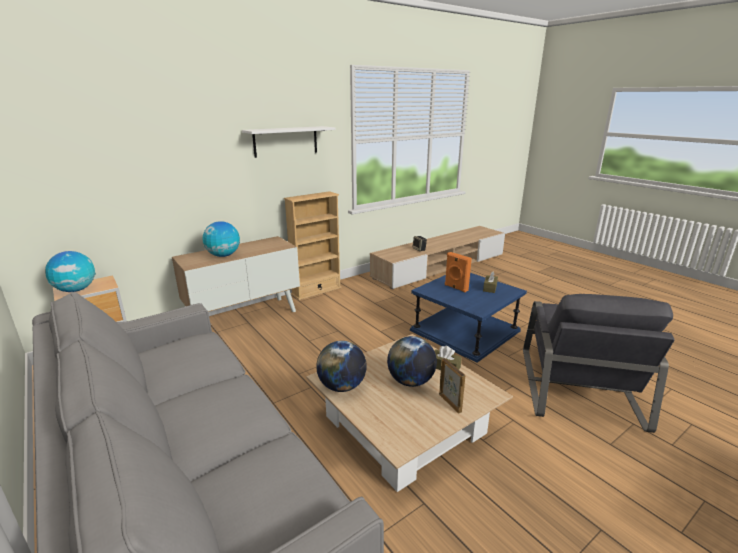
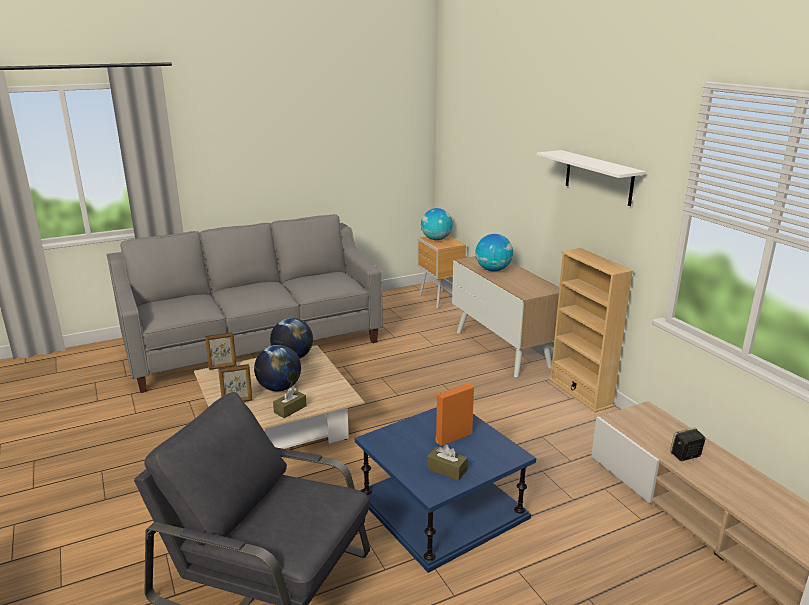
camera: 100 degrees right, 0 degrees up
(379, 439) = (222, 367): none -> picture frame

